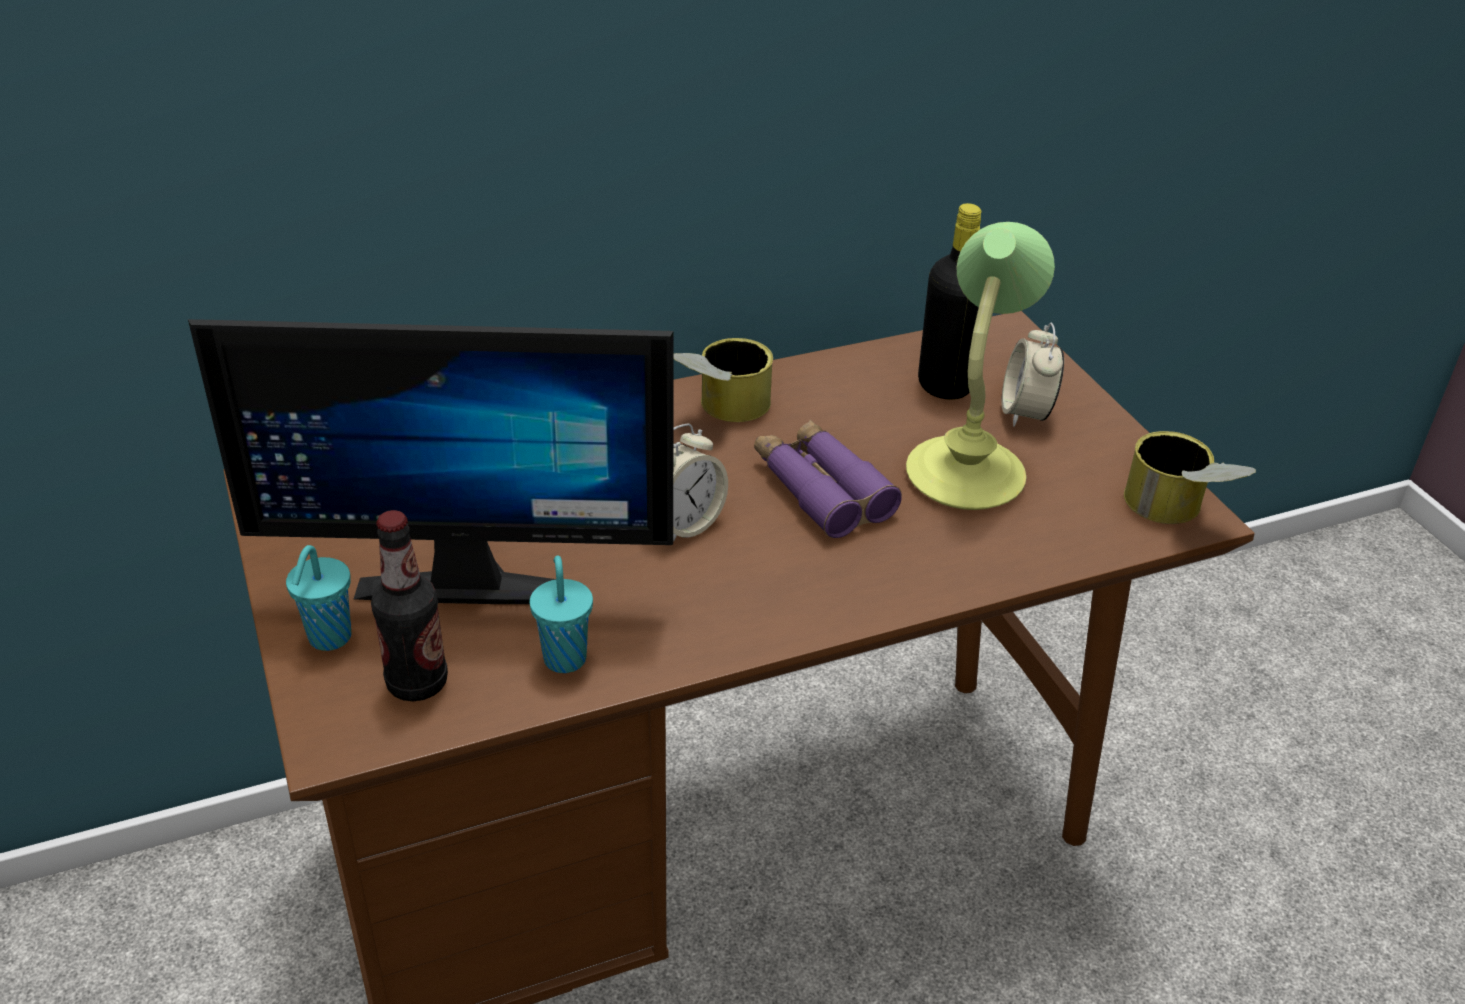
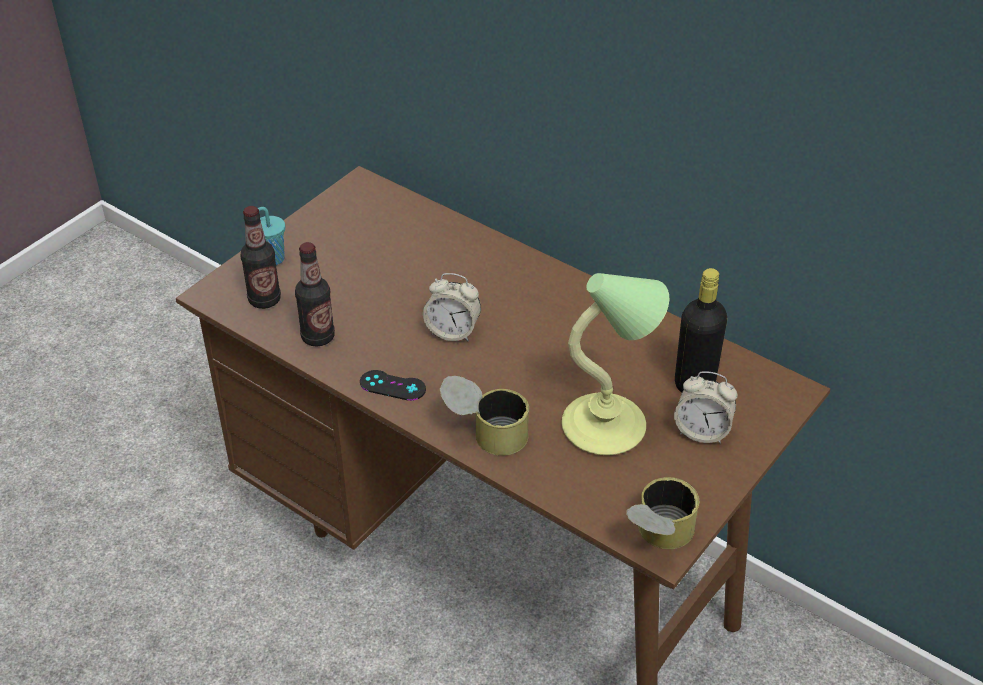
camera: 60 degrees right, 5 degrees up
(470, 573) = (351, 278): monitor -> none
(564, 657) = (318, 337): turquoise cup -> bottle
(720, 411) = (569, 302): can -> can (485, 433)
(740, 621) = (392, 386): none -> black game controller
(821, 490) = (532, 371): purple binoculars -> none
(1026, 413) = (702, 431): alarm clock -> alarm clock turned 135 degrees counterclockwise

